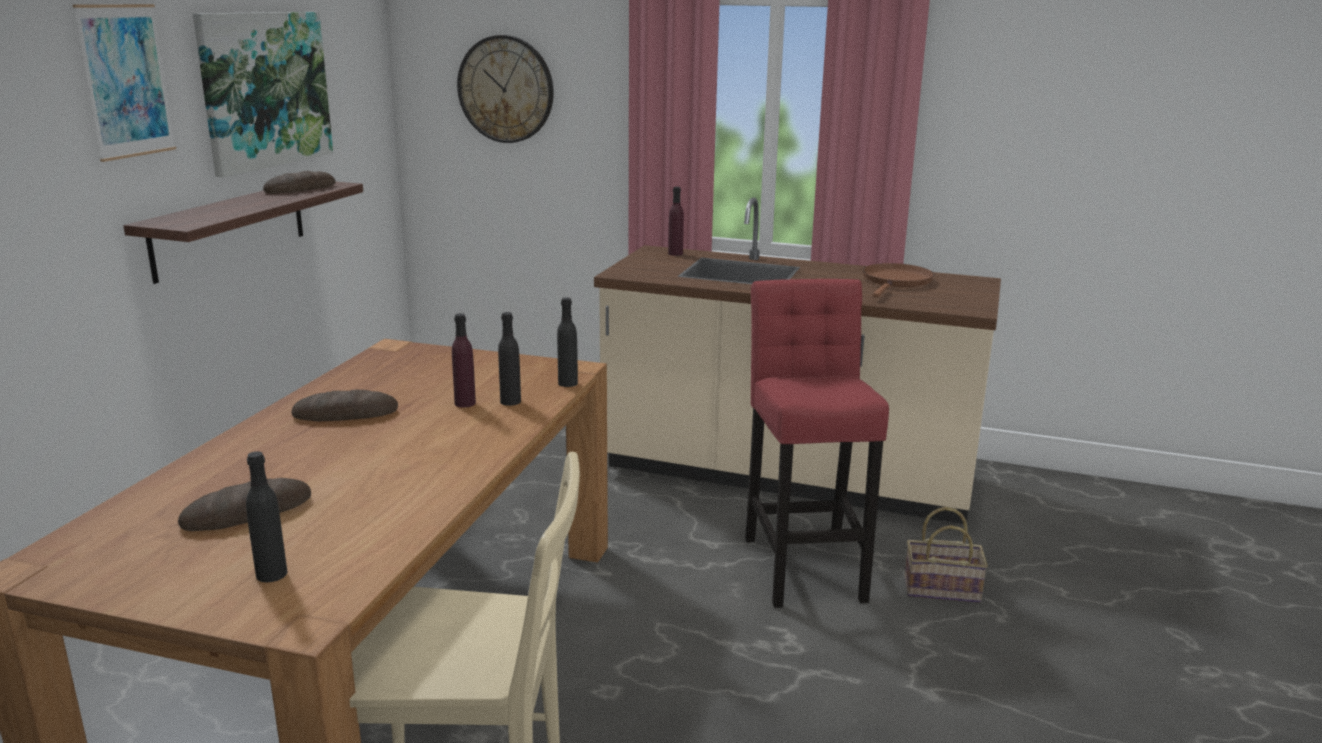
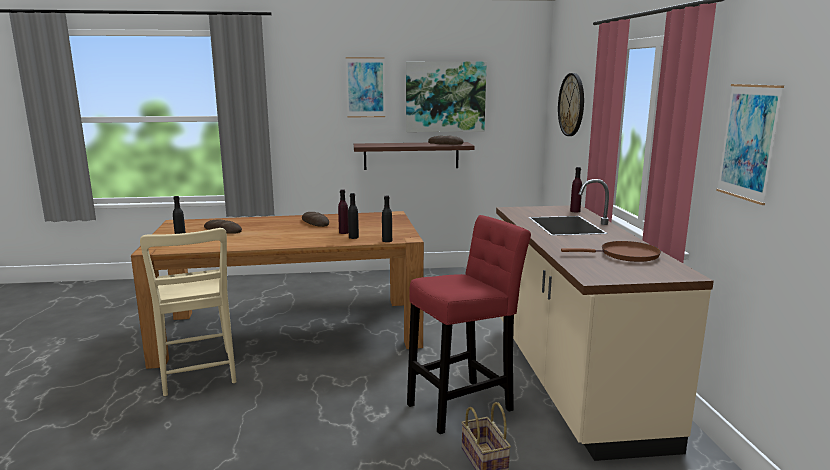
camera: 65 degrees right, 5 degrees down
(980, 124) = (748, 142): none -> picture

